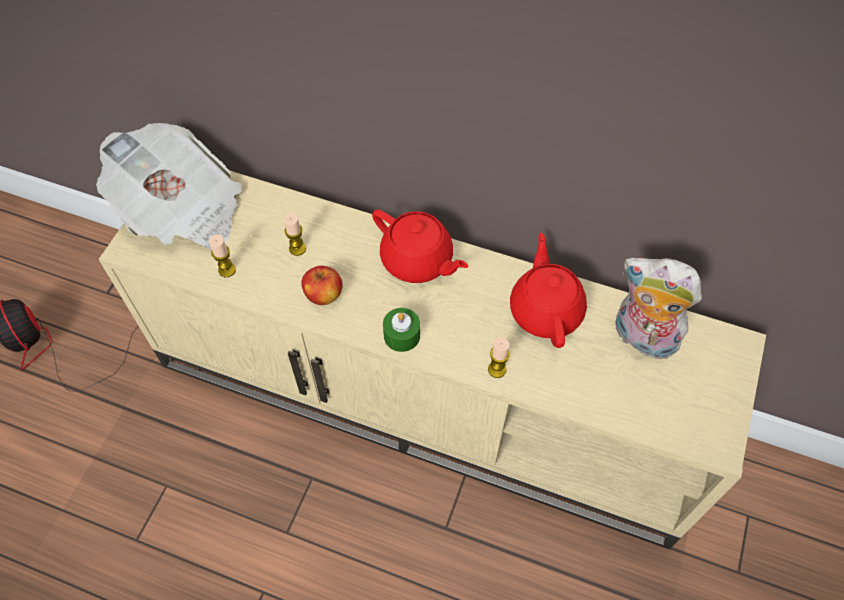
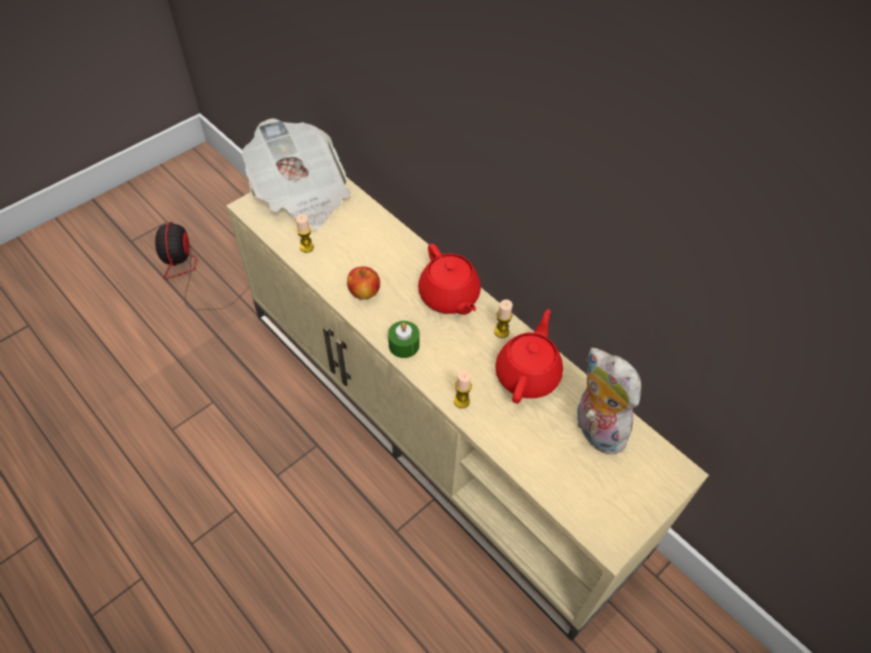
camera: 25 degrees right, 5 degrees down
(297, 248) = (365, 252): candle -> candle (501, 332)

